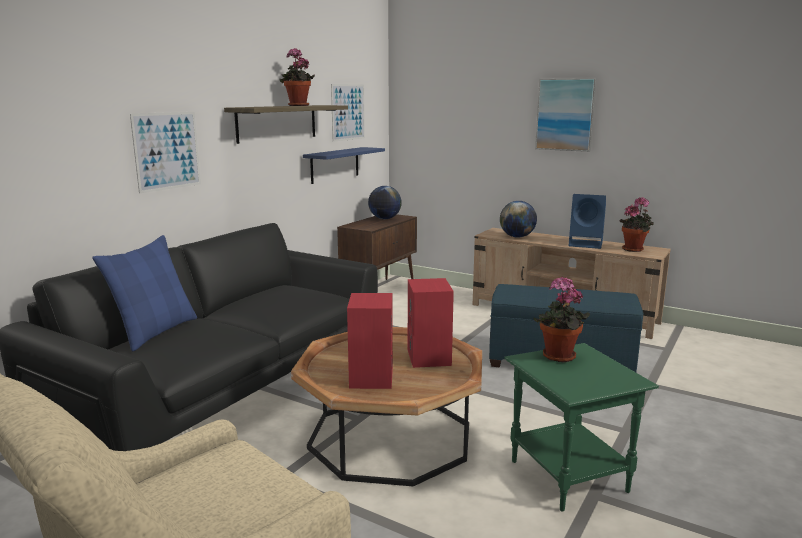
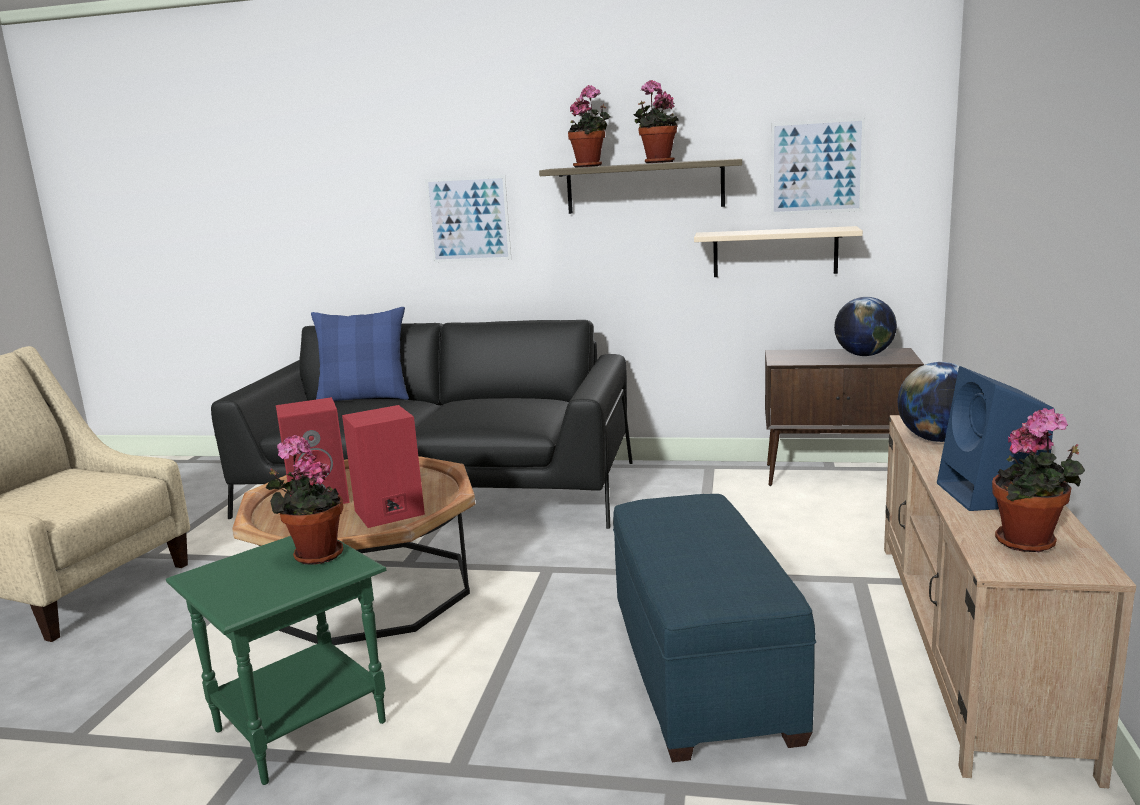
camera: 70 degrees right, 0 degrees up
(260, 106) = (590, 166): none -> potted plant
(335, 165) = (775, 252): blue shelf -> beige shelf
(565, 114) = (1067, 173): picture -> none

